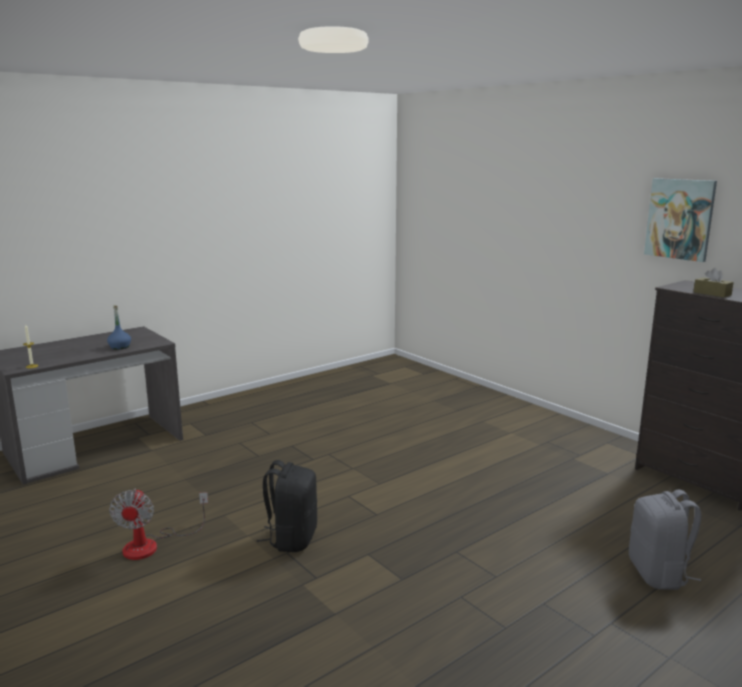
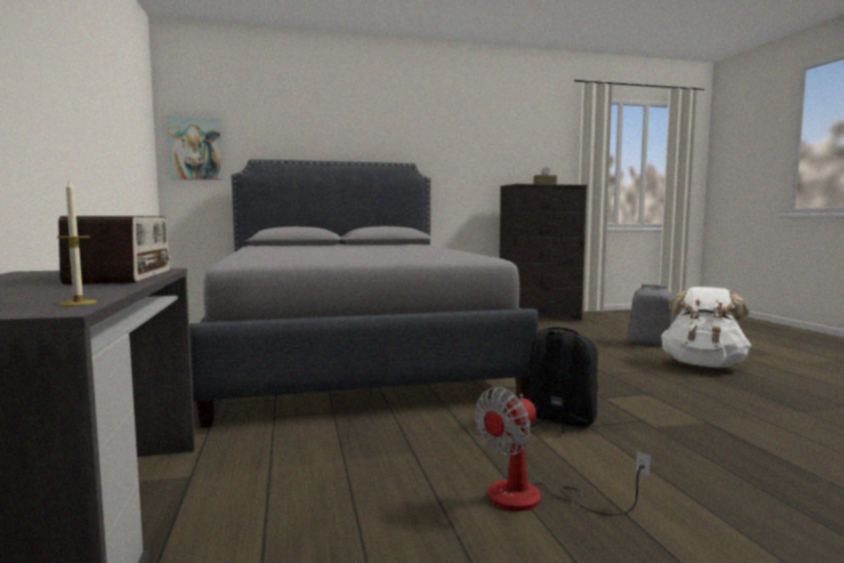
camera: 65 degrees left, 10 degrees down
(120, 347) = (122, 277): blue bottle -> radio
(152, 545) = (535, 499): fan -> fan turned 120 degrees clockwise
(395, 426) = (351, 355): none -> grey bed
(568, 618) = (703, 365): none -> white backpack
(680, 219) = (486, 145): picture -> picture (195, 148)

